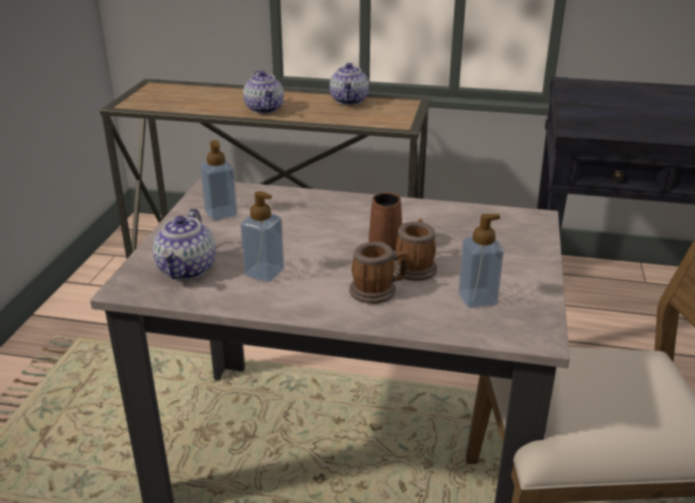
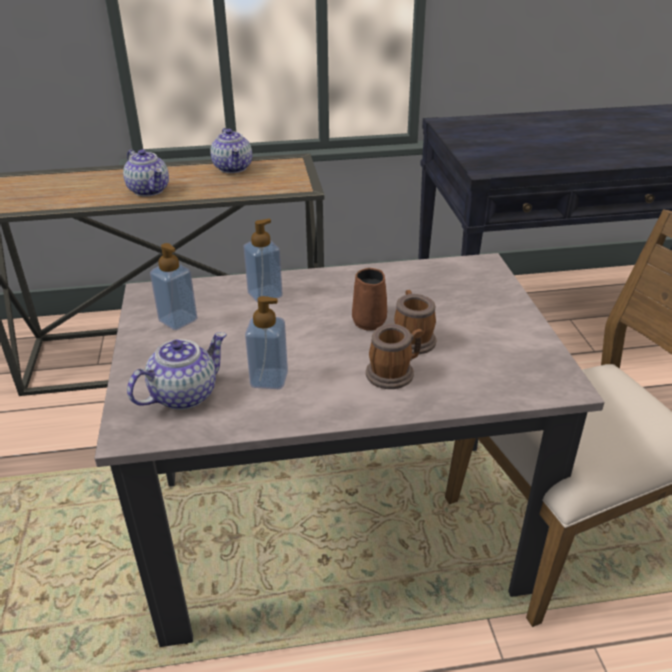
camera: 20 degrees left, 5 degrees up
(187, 269) = (184, 394): teapot -> teapot turned 120 degrees counterclockwise
(477, 299) = (489, 359): soap dispenser -> soap dispenser (265, 294)

